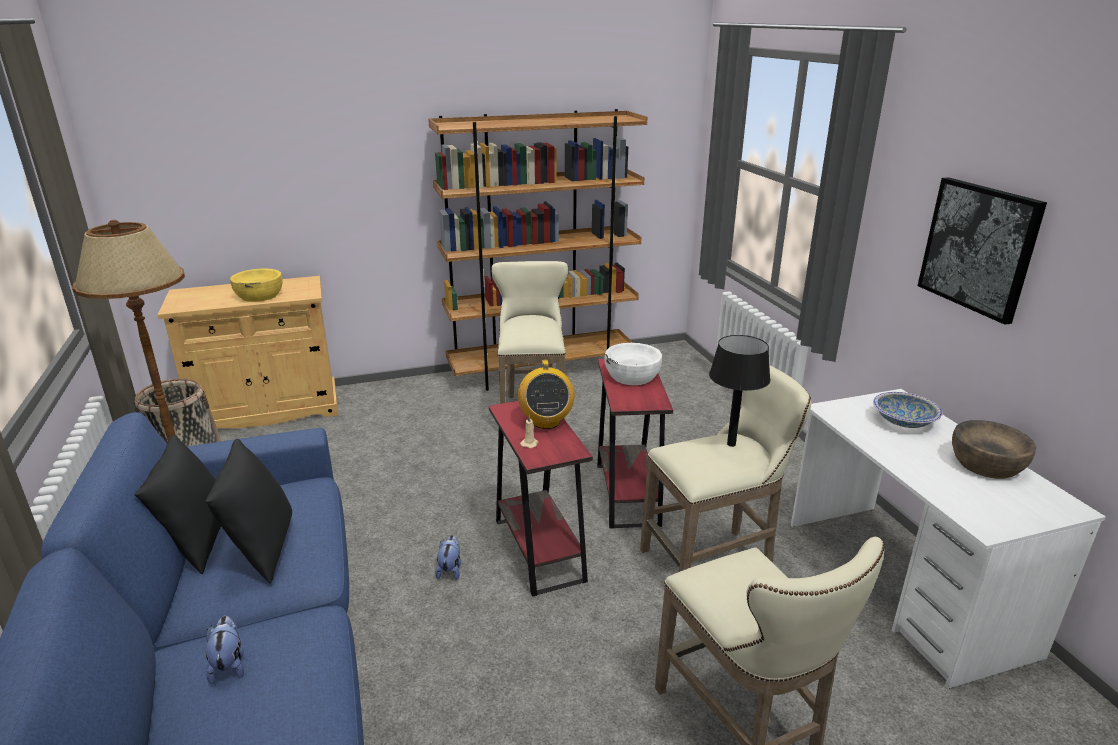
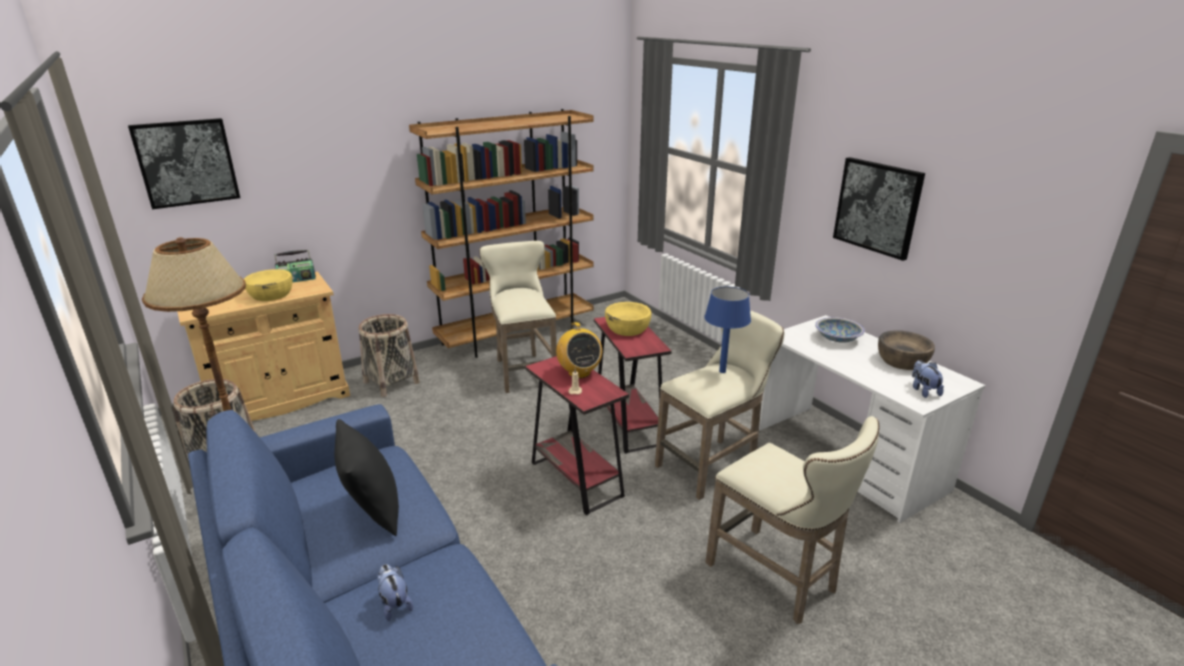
camera: 15 degrees left, 0 degrees up
(186, 147) = (186, 163): none -> picture
(198, 542) = (306, 516): black pillow -> none
(294, 282) = (297, 279): none -> radio
(385, 406) = (391, 382): none -> basket
(450, 570) = (510, 506): plush toy -> plush toy (923, 390)
(632, 376) = (627, 328): white bowl -> yellow bowl
(730, 444) = (722, 371): black table lamp -> blue table lamp

